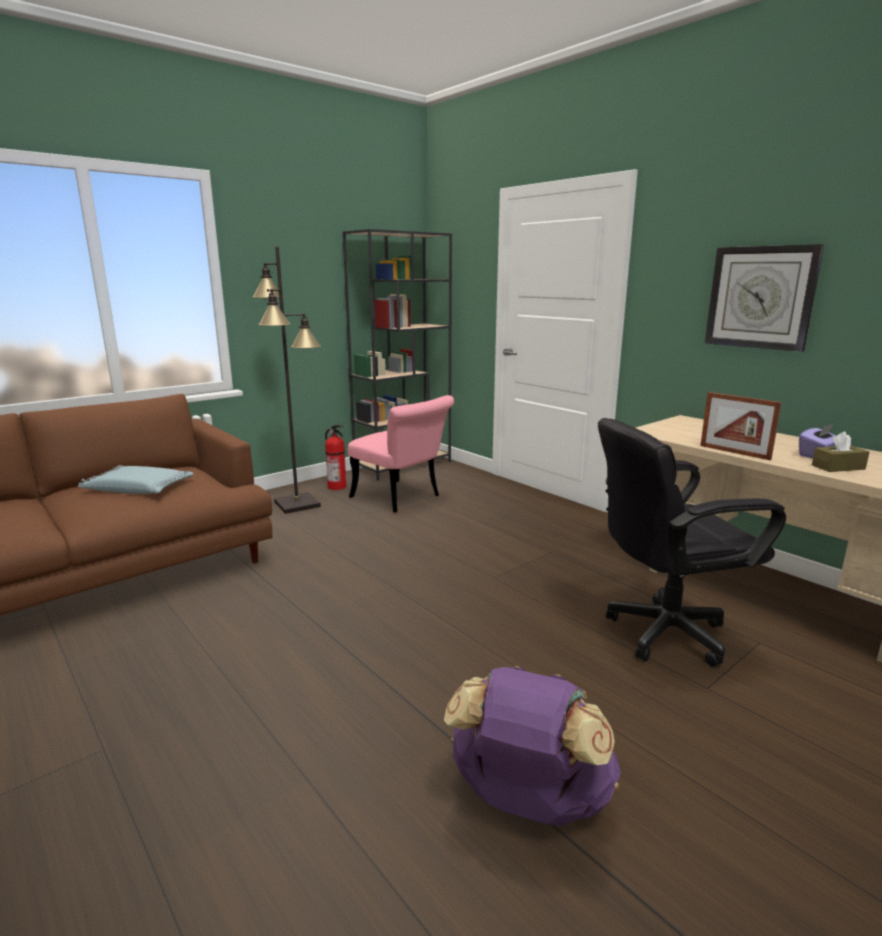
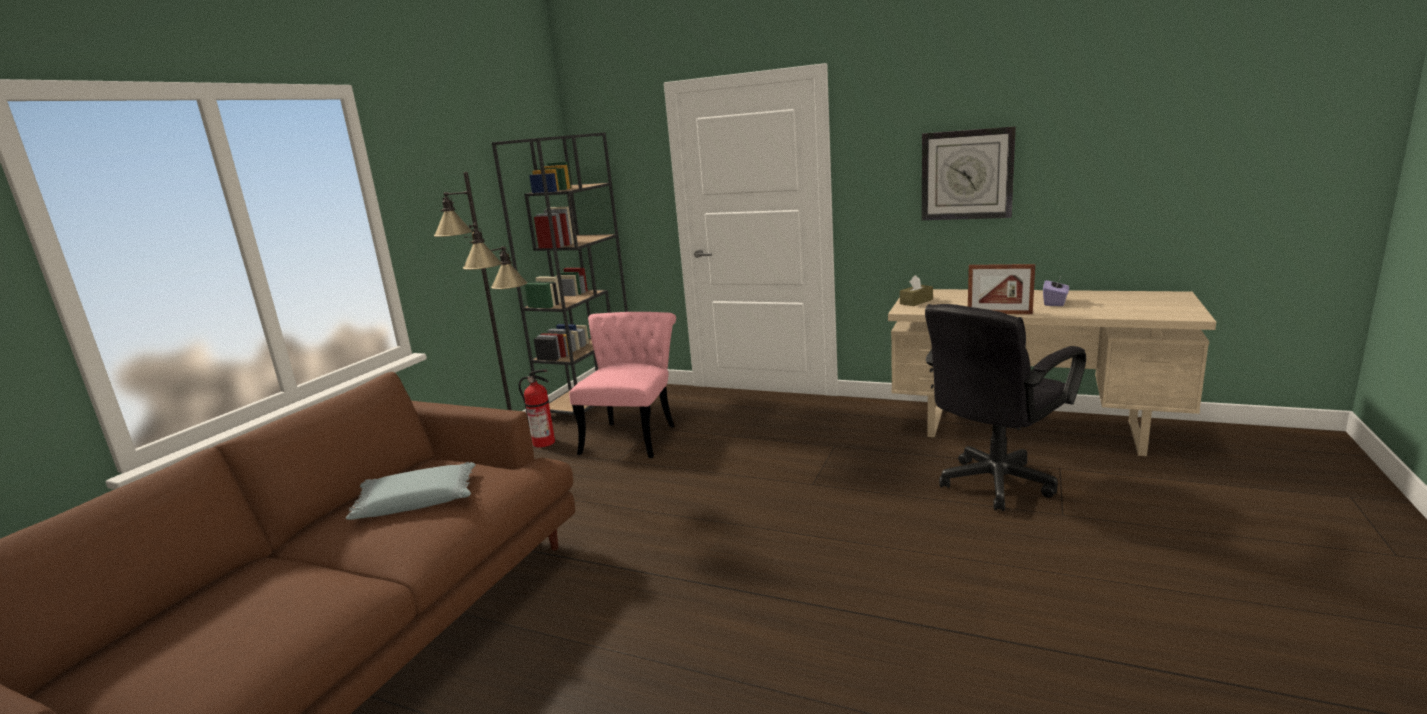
camera: 25 degrees left, 0 degrees up
(402, 498) = (633, 435): pink chair -> pink chair turned 90 degrees counterclockwise
(528, 801) = (1040, 646): purple backpack -> none
(838, 467) = (1081, 309): brown tissue box -> brown tissue box (916, 302)

